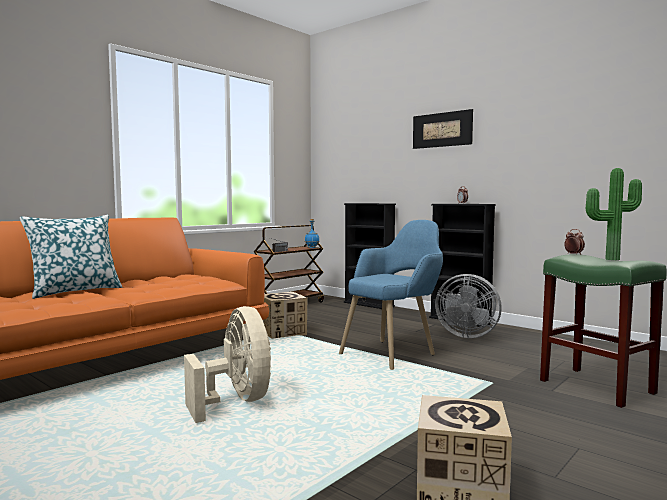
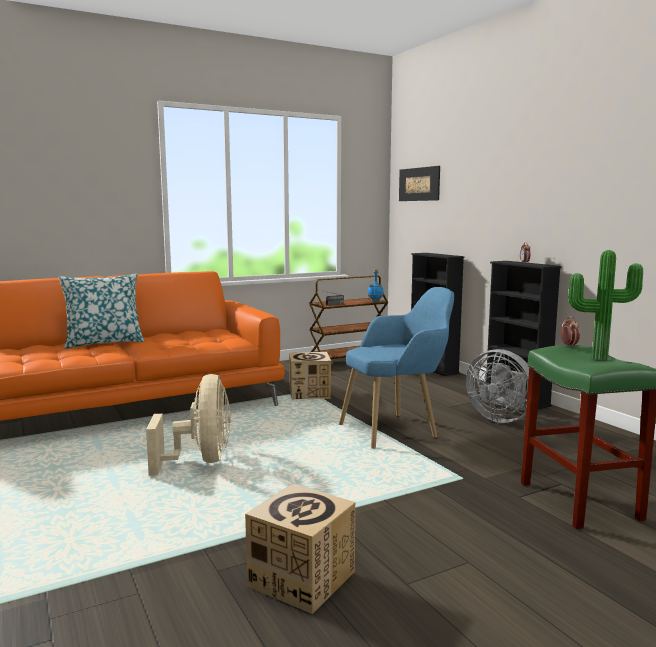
camera: 20 degrees right, 5 degrees up
(442, 129) = (512, 172): picture -> picture (419, 184)

